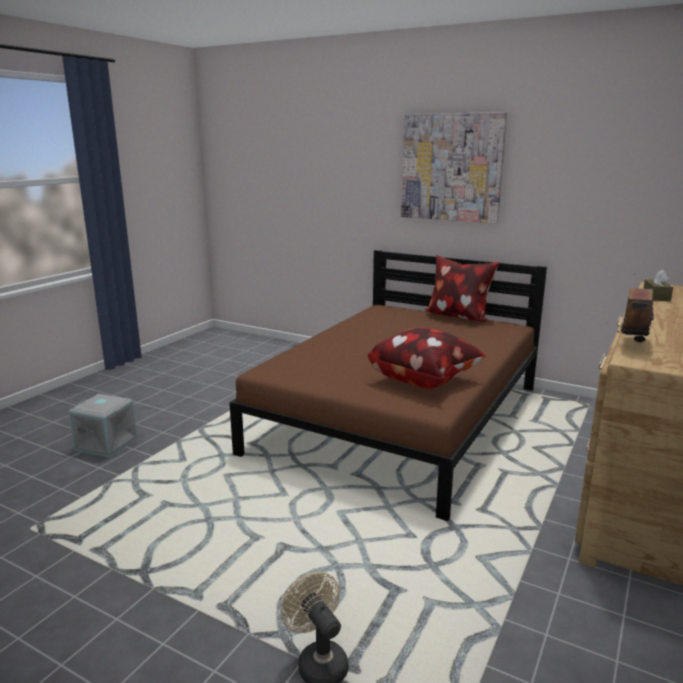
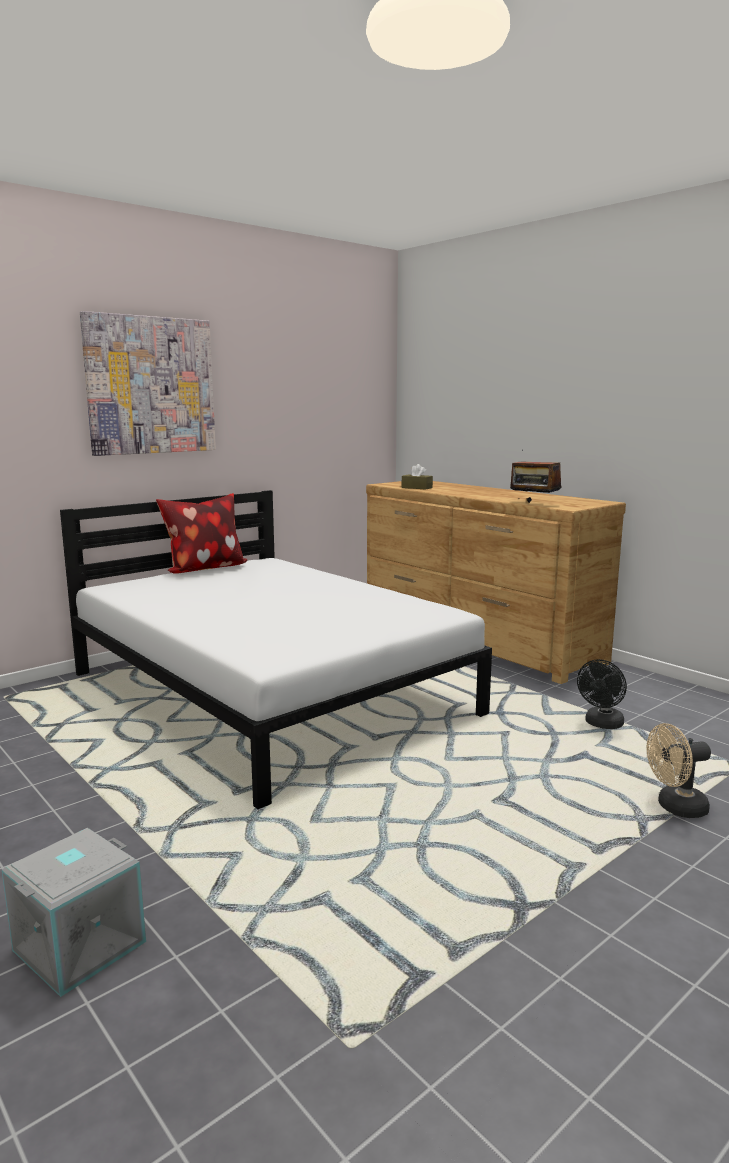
camera: 70 degrees left, 5 degrees down
(401, 418) = (269, 693): brown bed -> white bed
(423, 380) = (374, 606): pillow -> none
(486, 601) = (602, 725): none -> black fan

